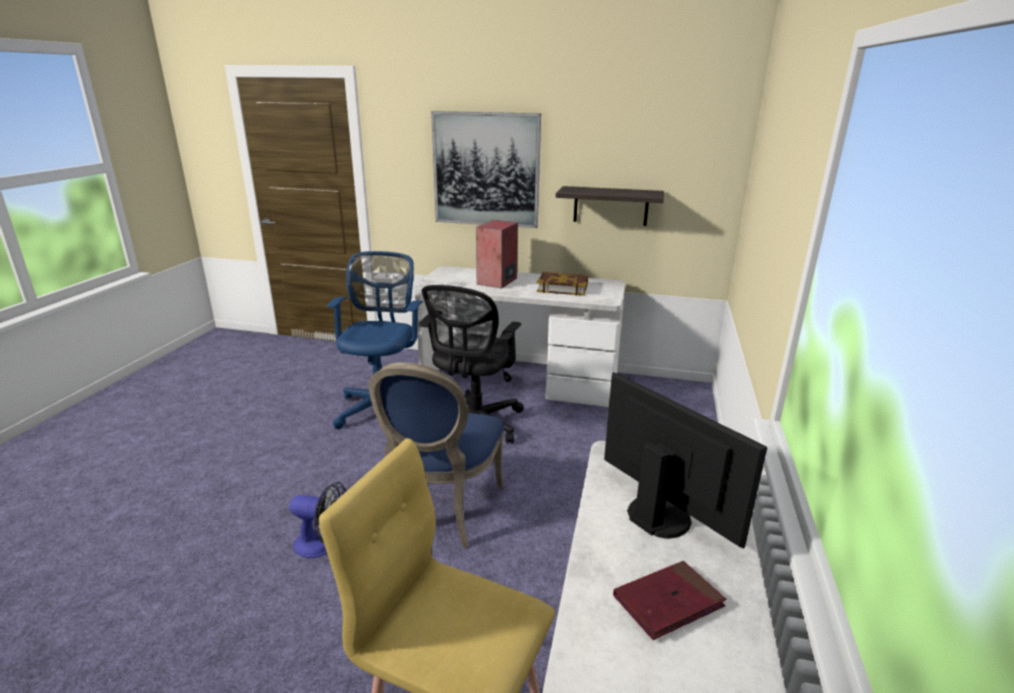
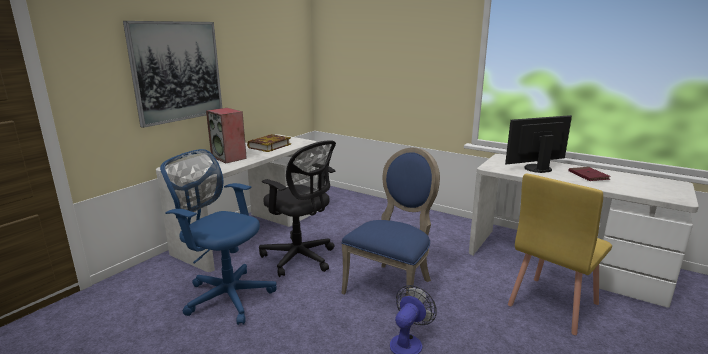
camera: 70 degrees left, 5 degrees down
(441, 511) = (392, 286): blue chair -> blue chair turned 90 degrees counterclockwise
(610, 206) = (259, 85): shelf -> none

